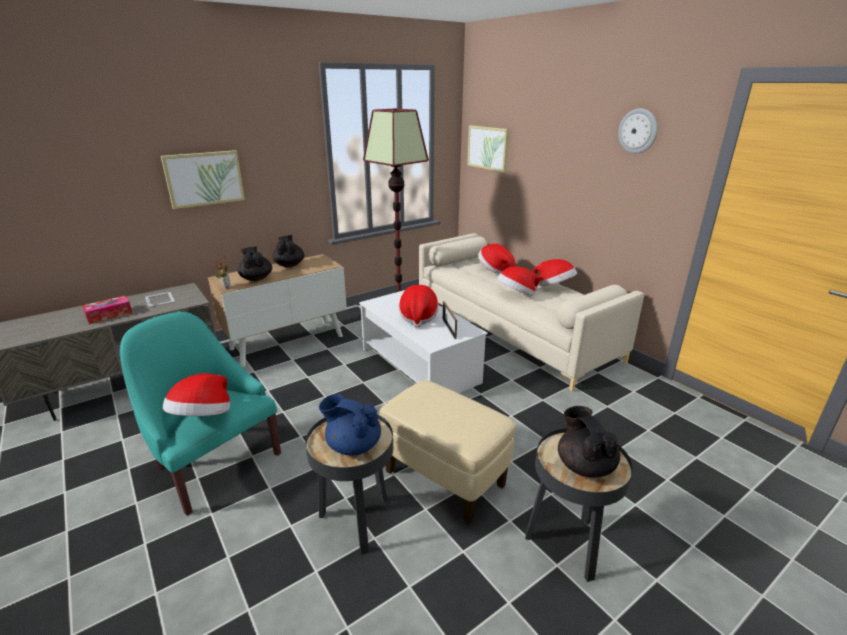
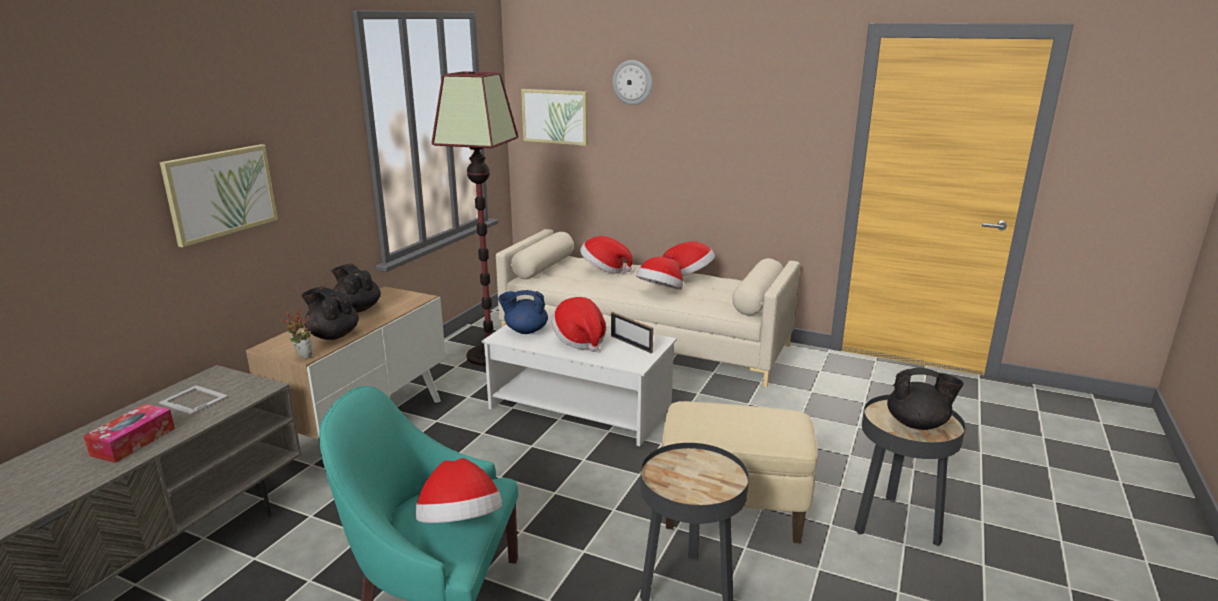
camera: 30 degrees left, 5 degrees down
(353, 445) = (704, 480): blue teapot -> blue teapot (525, 330)
(584, 465) = (917, 424): black teapot -> black teapot turned 150 degrees clockwise
(638, 131) = (765, 87): wall clock -> wall clock (632, 82)

